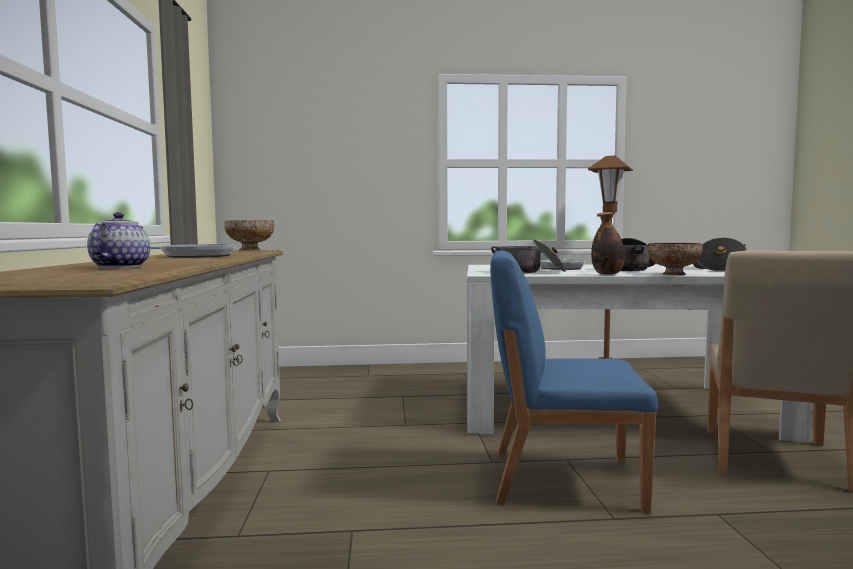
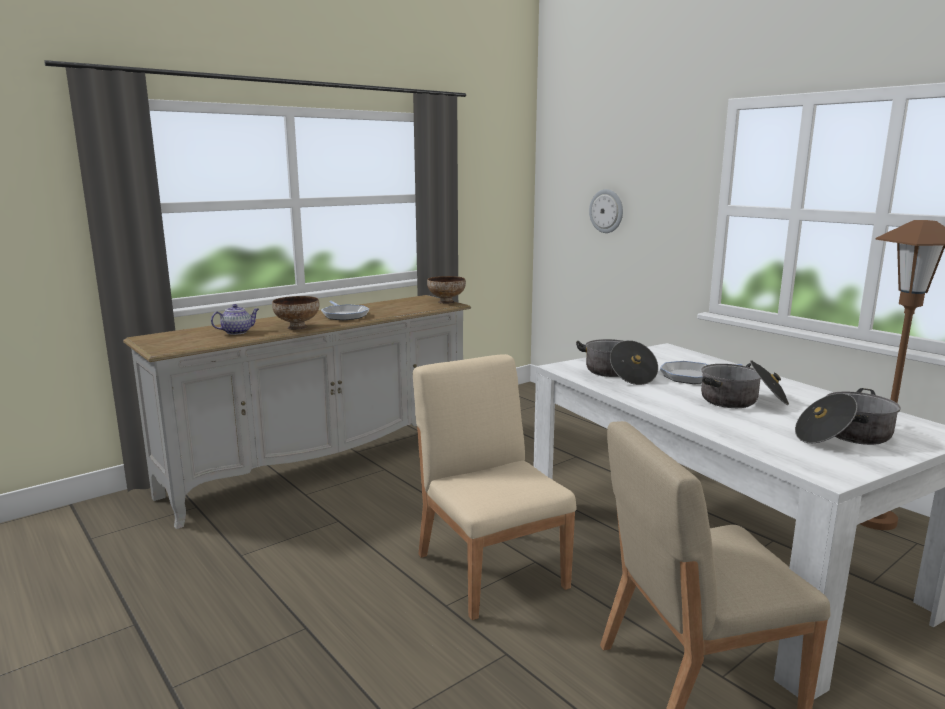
camera: 55 degrees right, 10 degrees up
(318, 170) = (606, 211): none -> wall clock
(562, 479) = (491, 569): blue chair -> beige chair
(607, 274) = (646, 401): bottle -> none
(673, 274) = (703, 424): bowl -> bowl (298, 327)

